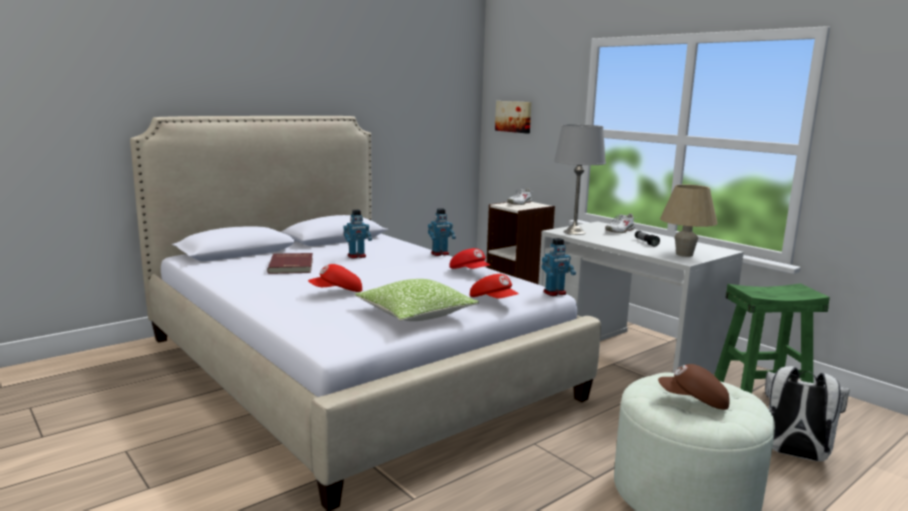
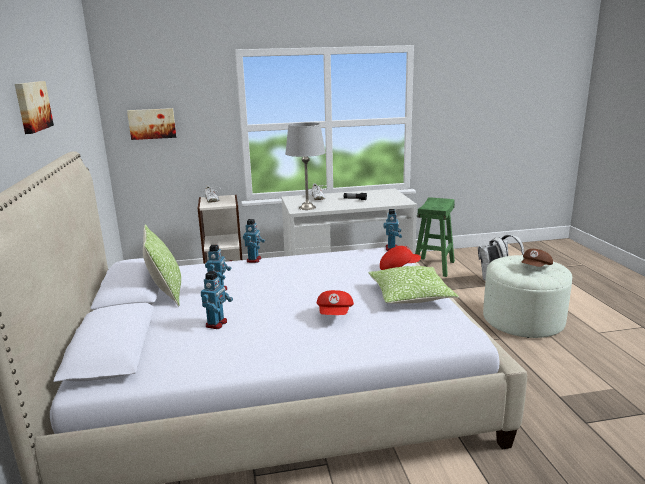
camera: 60 degrees left, 5 degrees up
(292, 266) = (217, 324): red book -> toy robot
(306, 72) = (32, 106): none -> picture
(337, 245) = (166, 293): none -> pillow
(470, 272) = (319, 260): red cap -> none
(684, 254) = (391, 199): beige table lamp -> none

